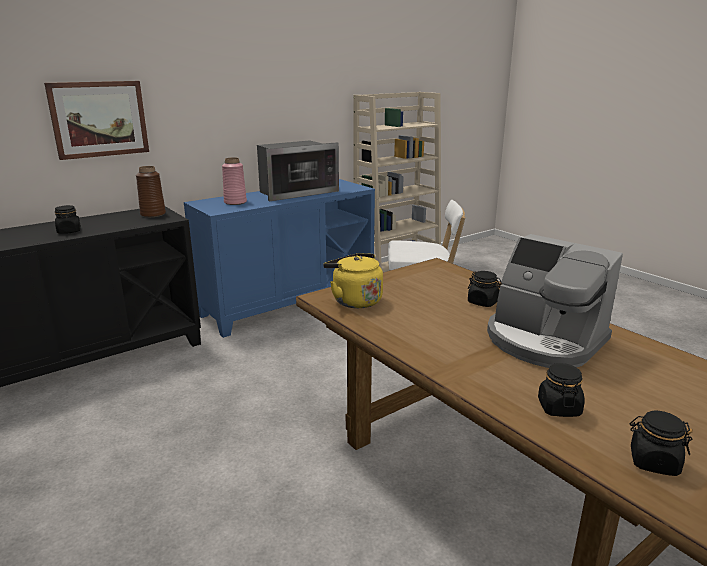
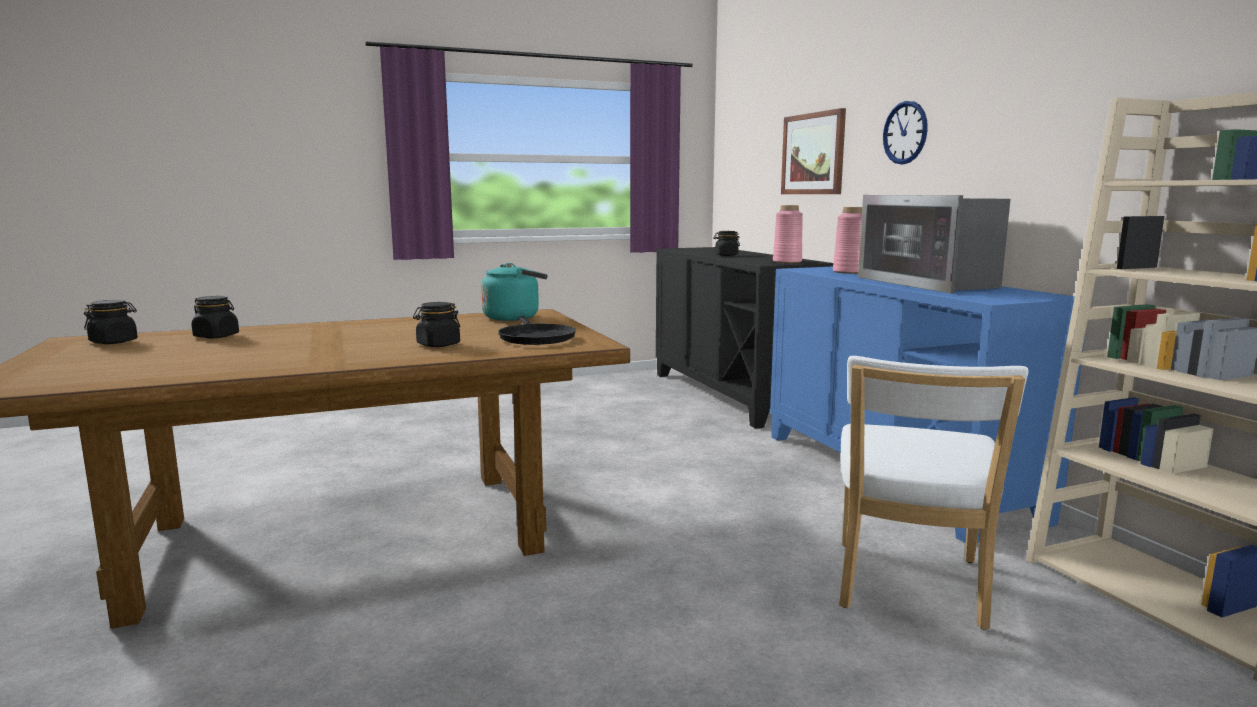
camera: 105 degrees right, 10 degrees down
(153, 214) = (787, 262): brown vase -> pink vase
(209, 103) = (905, 132): none -> wall clock
(354, 300) = (514, 317): yellow kettle -> turquoise kettle
(432, 280) = (535, 338): none -> black frying pan
(543, 341) = (309, 348): coffee machine -> none

